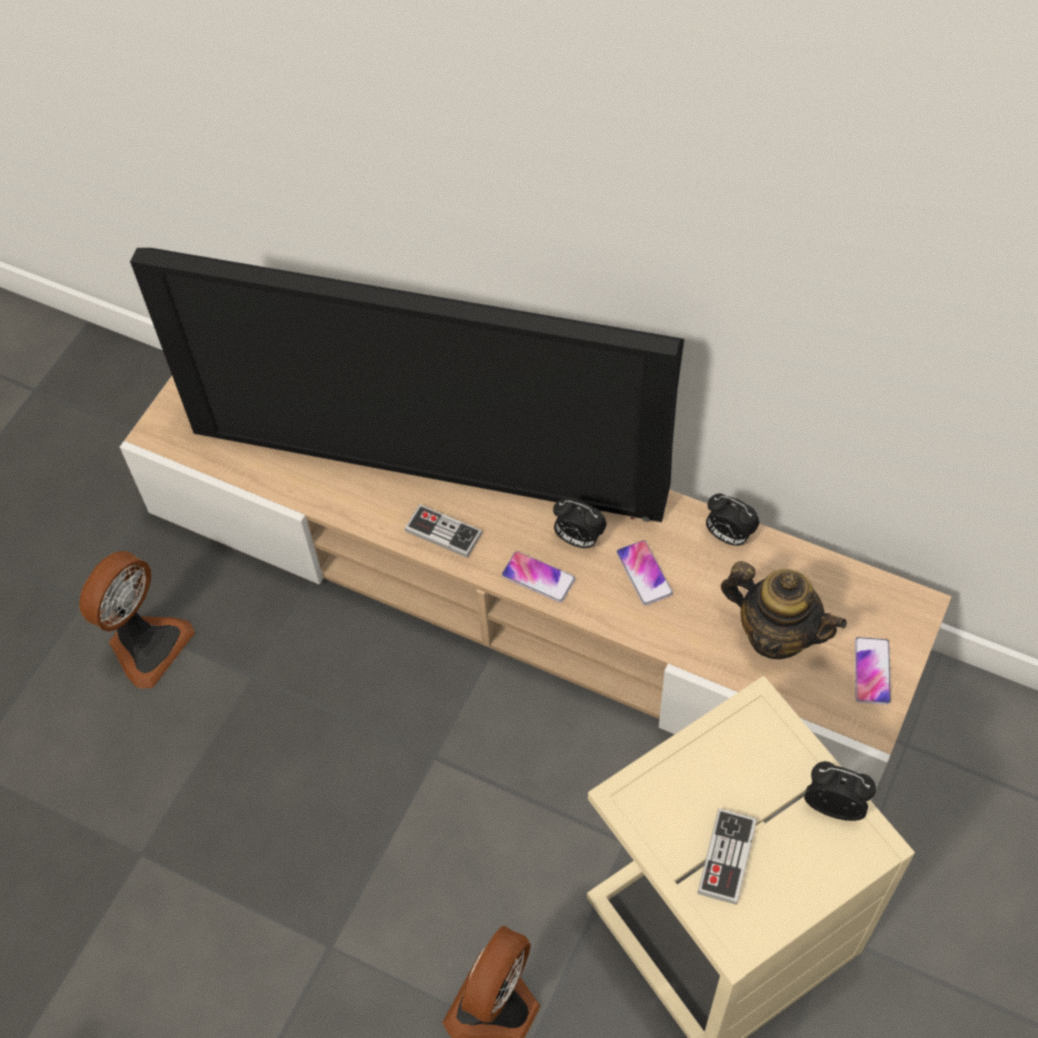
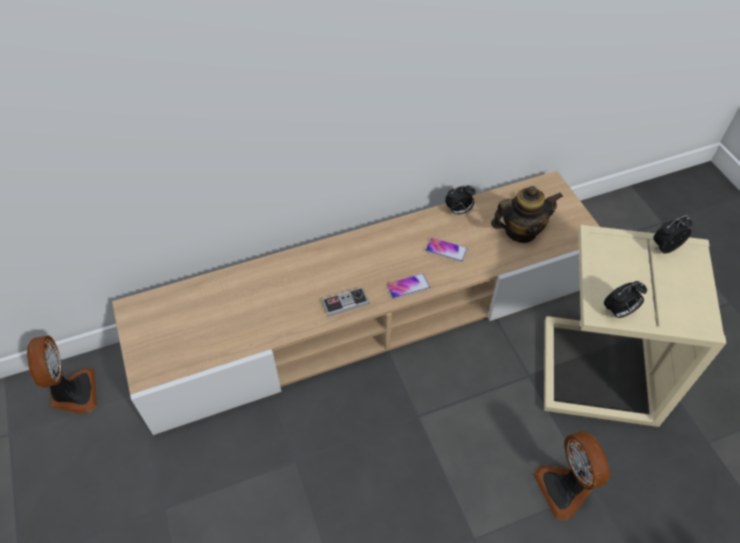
camera: 50 degrees left, 5 degrees down
(146, 644) = (224, 496): fan -> fan (73, 393)
(432, 452) = (298, 275): television -> none
(578, 539) = (404, 259): alarm clock -> alarm clock (618, 312)
(727, 857) = (661, 299): game controller -> none
(872, 671) = (567, 216): phone -> none

